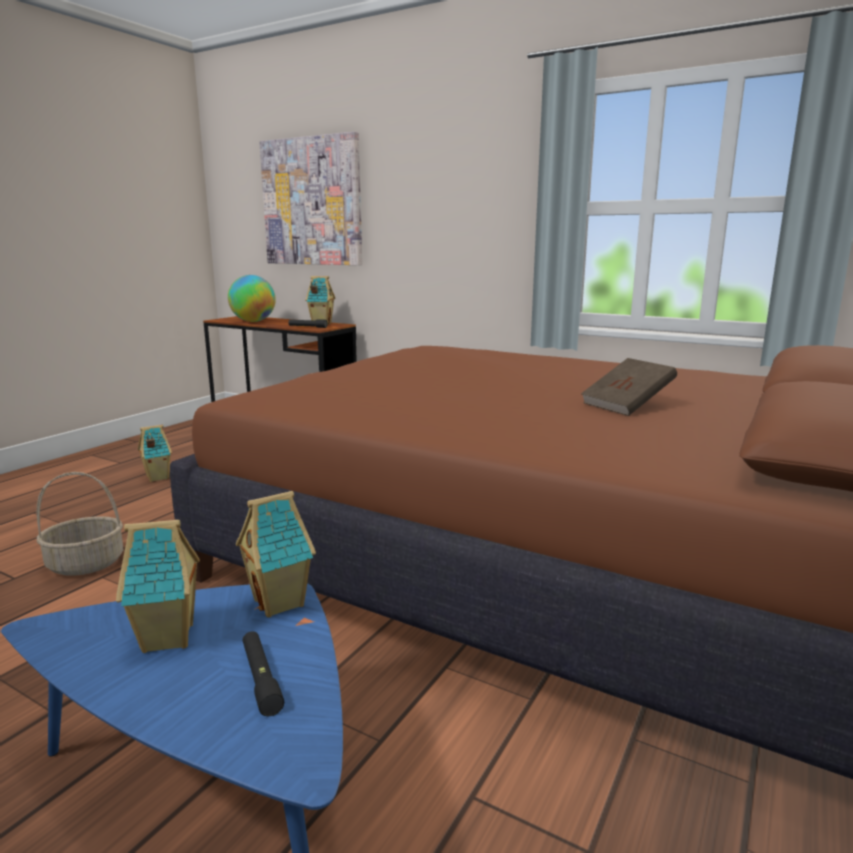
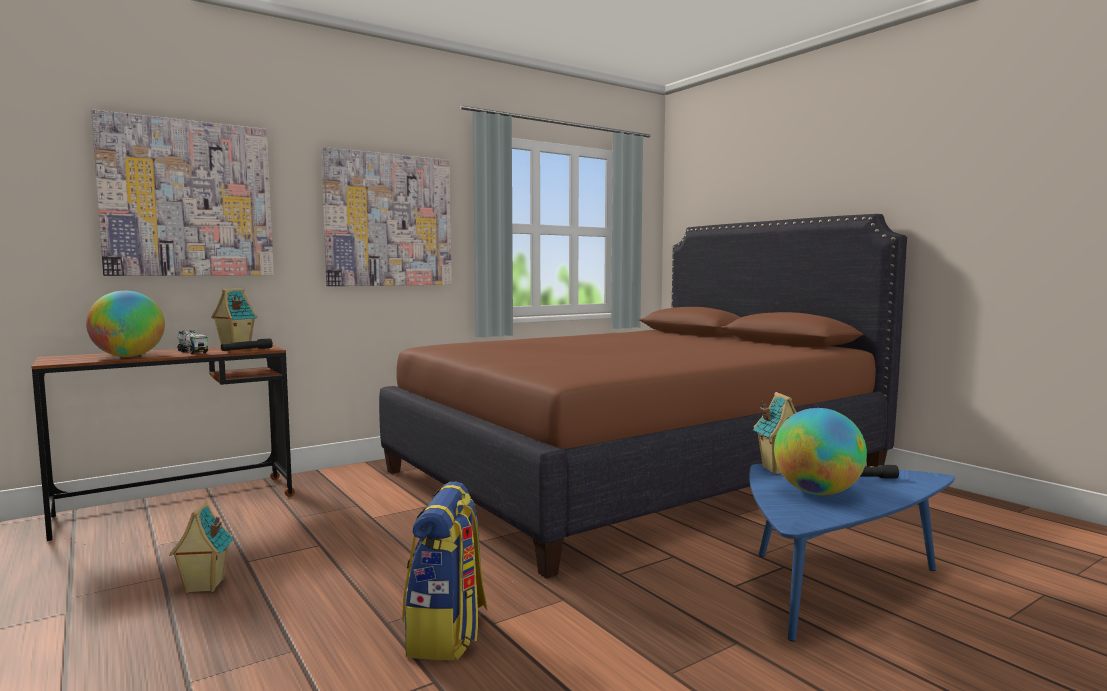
camera: 65 degrees left, 10 degrees down
(85, 564) = (447, 634): basket -> backpack
(170, 638) = (817, 492): toy house -> globe
(286, 323) = (192, 352): none -> toy truck
(457, 209) = (388, 220): none -> picture
(627, 405) = (681, 344): brown book -> none

